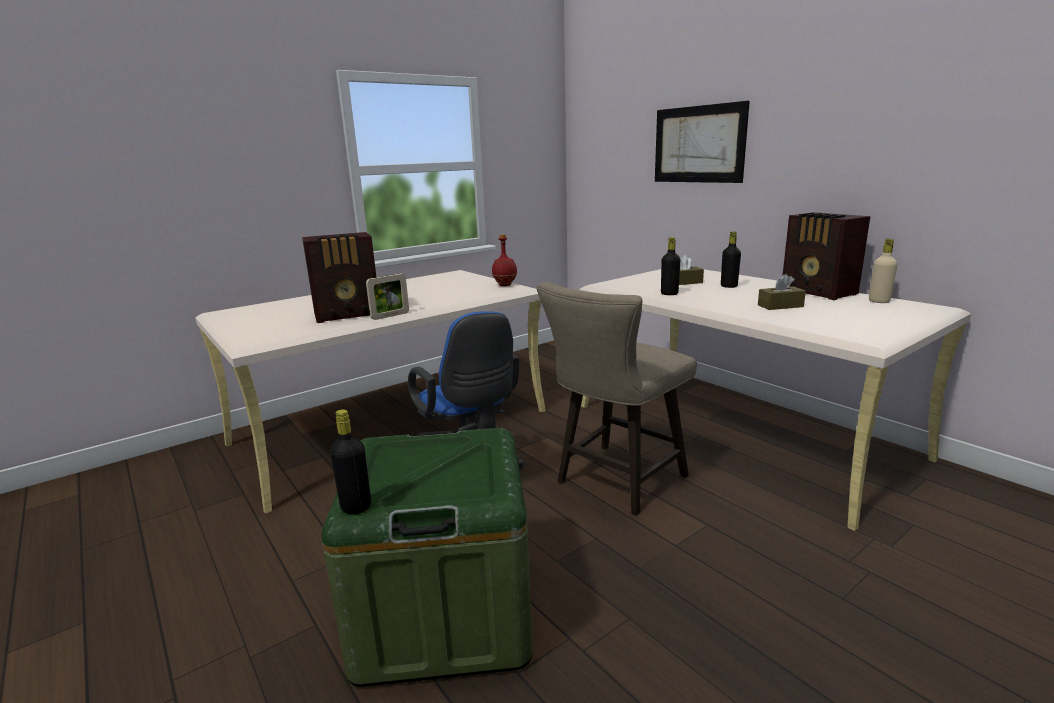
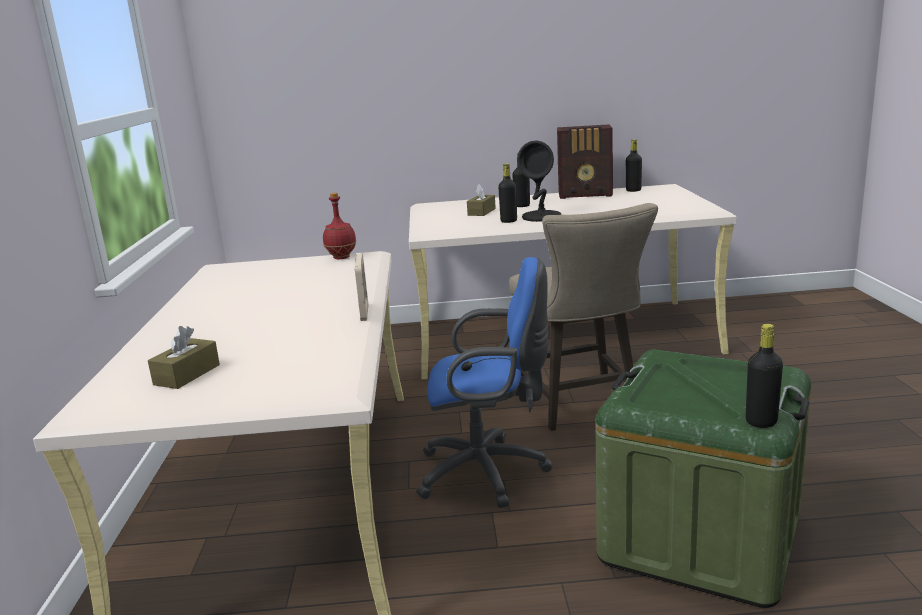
camera: 55 degrees left, 0 degrees up
(349, 314) = (309, 330): radio -> none
(698, 144) = (415, 72): picture -> none
(702, 298) = (542, 217): none -> black table lamp
(780, 306) = (602, 207): brown tissue box -> brown tissue box (187, 375)
(879, 301) = (633, 190): beige bottle -> black bottle

